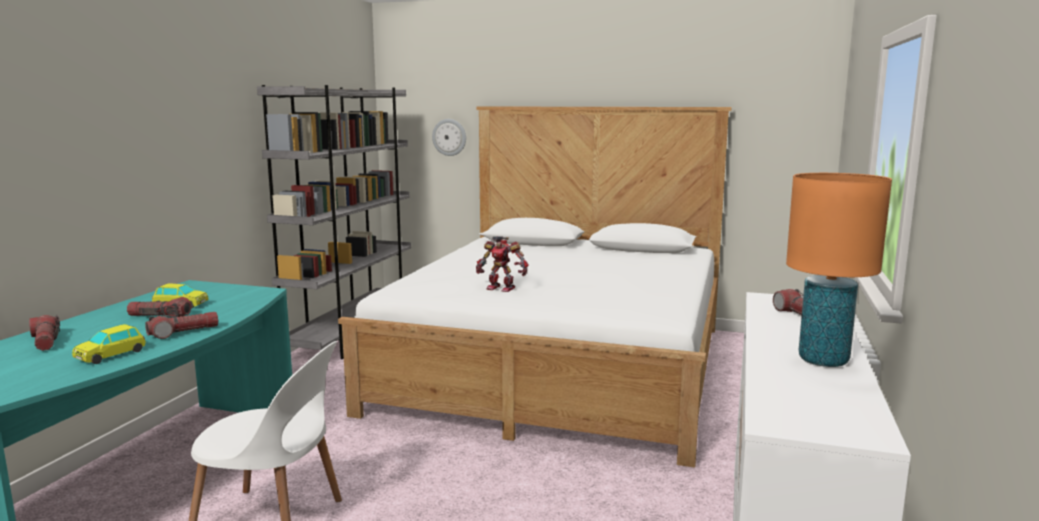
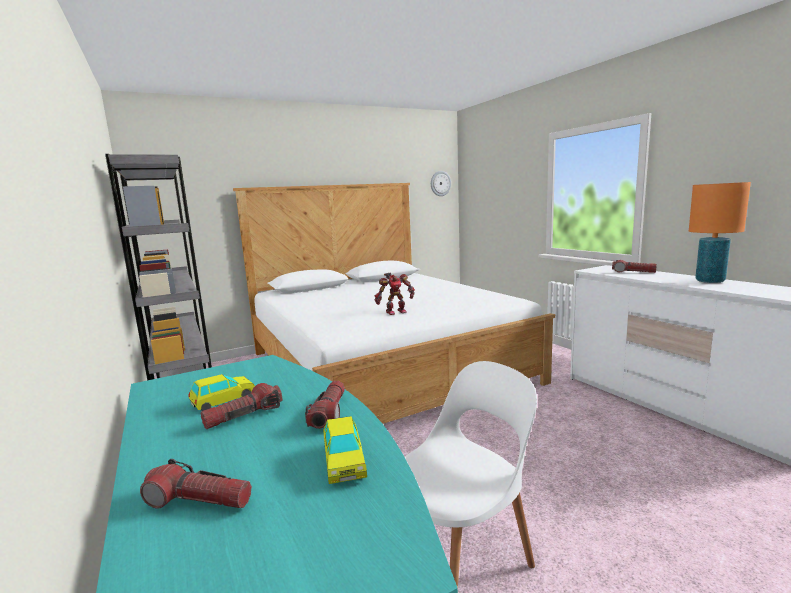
camera: 45 degrees left, 0 degrees up
(449, 137) = (206, 216): wall clock -> wall clock (440, 183)

